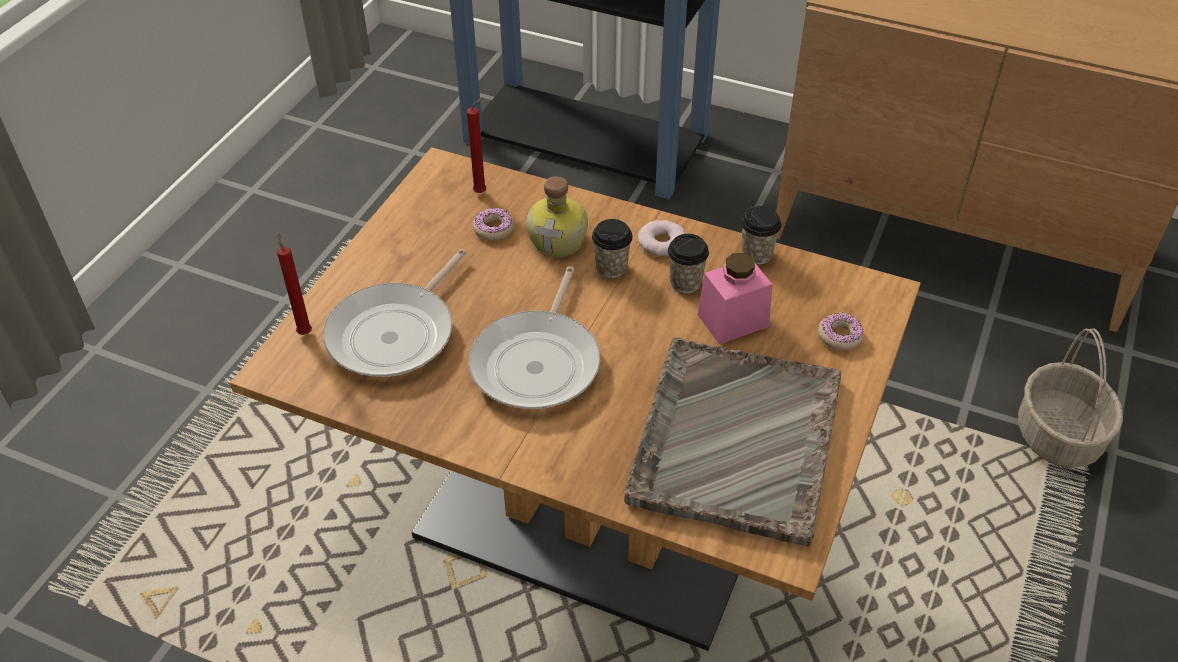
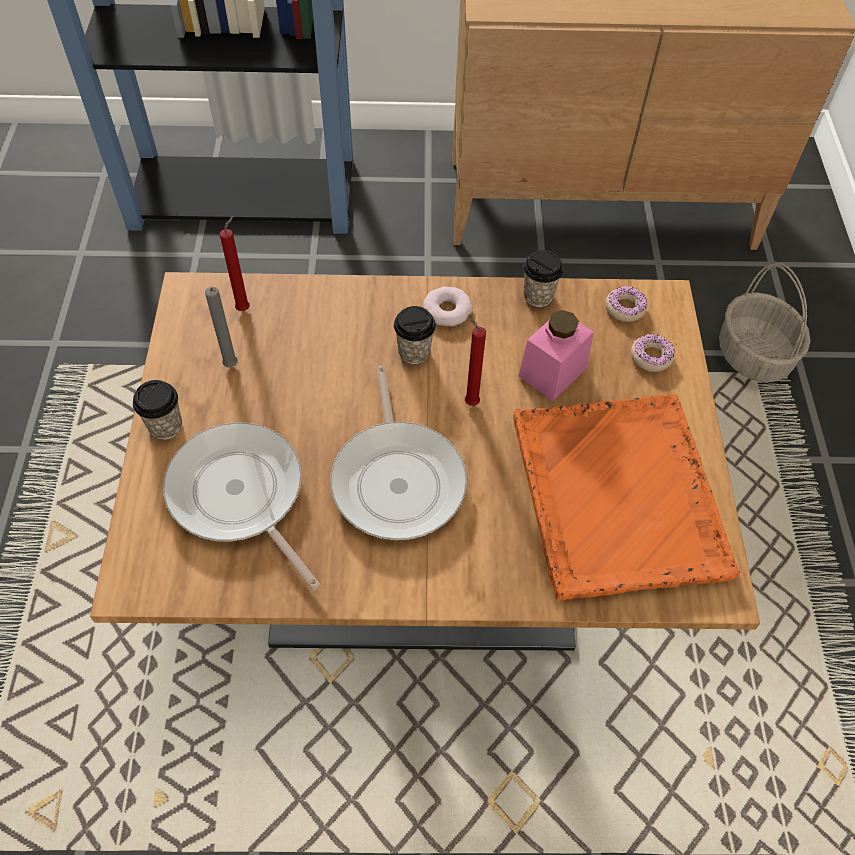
camera: 25 degrees left, 10 degrees up
(304, 331) = (142, 528): red candle -> red candle (470, 401)
(396, 333) = (240, 496): frying pan -> frying pan turned 135 degrees clockwise
(445, 234) = (231, 367): none -> grey candle
(493, 229) = (277, 346): donut -> donut (625, 308)
(559, 240) = (349, 337): bottle -> none
(685, 282) = (490, 346): cup -> cup (165, 426)
(735, 442) = (618, 497): grey tray -> orange tray

